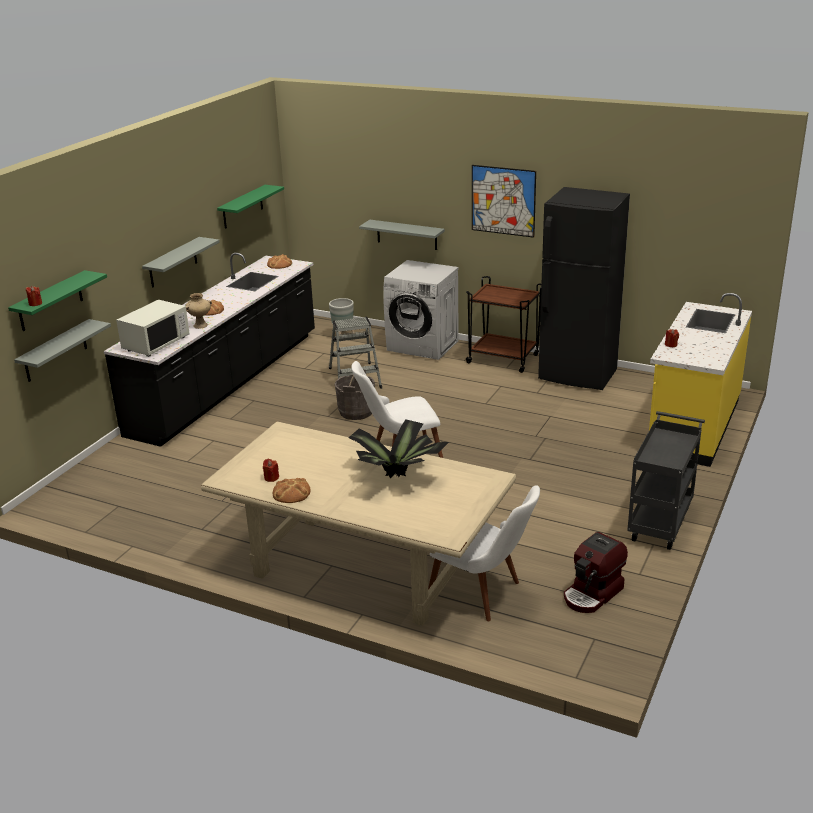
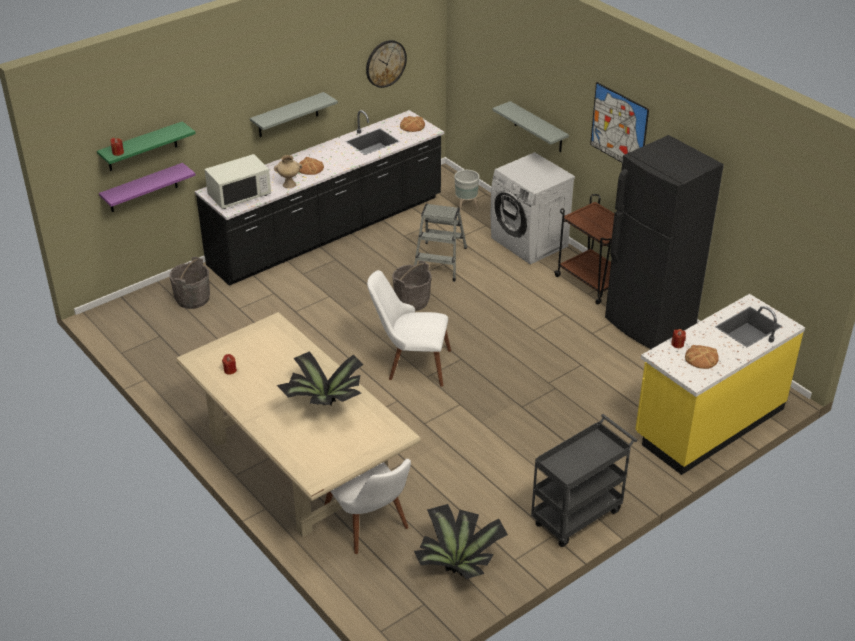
camera: 25 degrees right, 10 degrees up
(55, 351) = (143, 188): grey shelf -> purple shelf
(130, 467) = (193, 299): none -> grey bucket
(242, 207) = (385, 63): green shelf -> wall clock
(291, 493) = (233, 391): bread -> bread (701, 358)
(593, 594) = (458, 563): coffee machine -> potted plant

